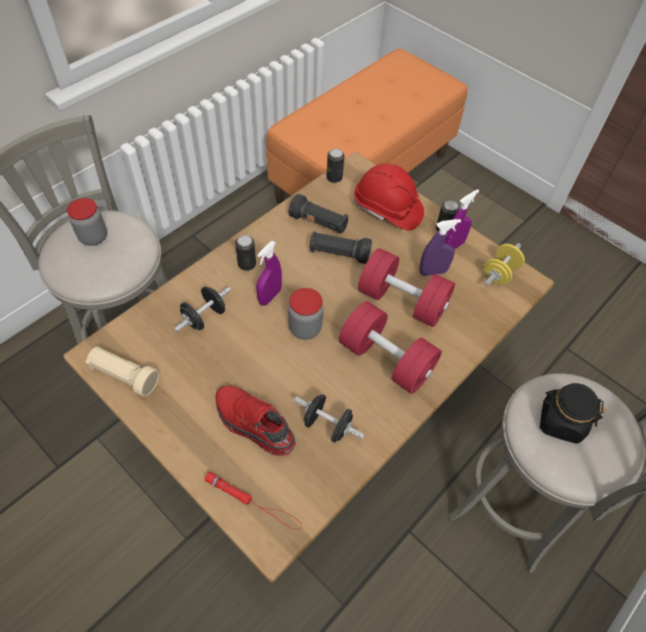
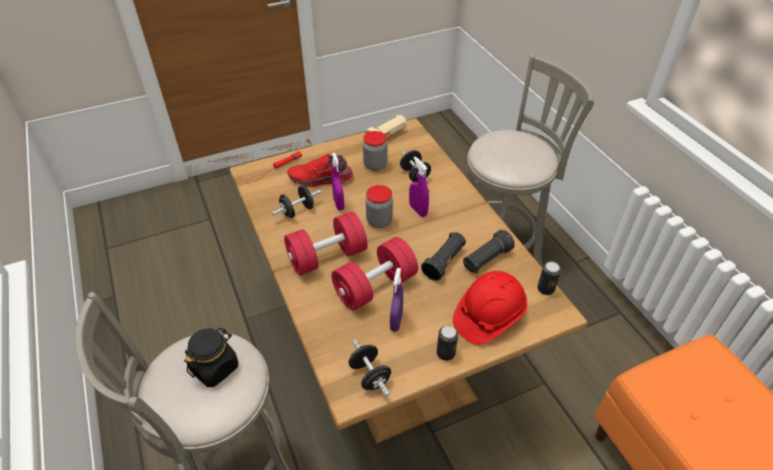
camera: 115 degrees right, 10 degrees down
(93, 237) = (524, 150): jar -> jar (375, 165)
(247, 264) = (455, 205): can -> none
(253, 425) = (320, 179): red shoe -> red shoe turned 150 degrees counterclockwise
(452, 246) = (420, 351): purple spray bottle -> purple spray bottle (338, 204)
(499, 273) = (370, 376): yellow dumbbell -> black dumbbell

